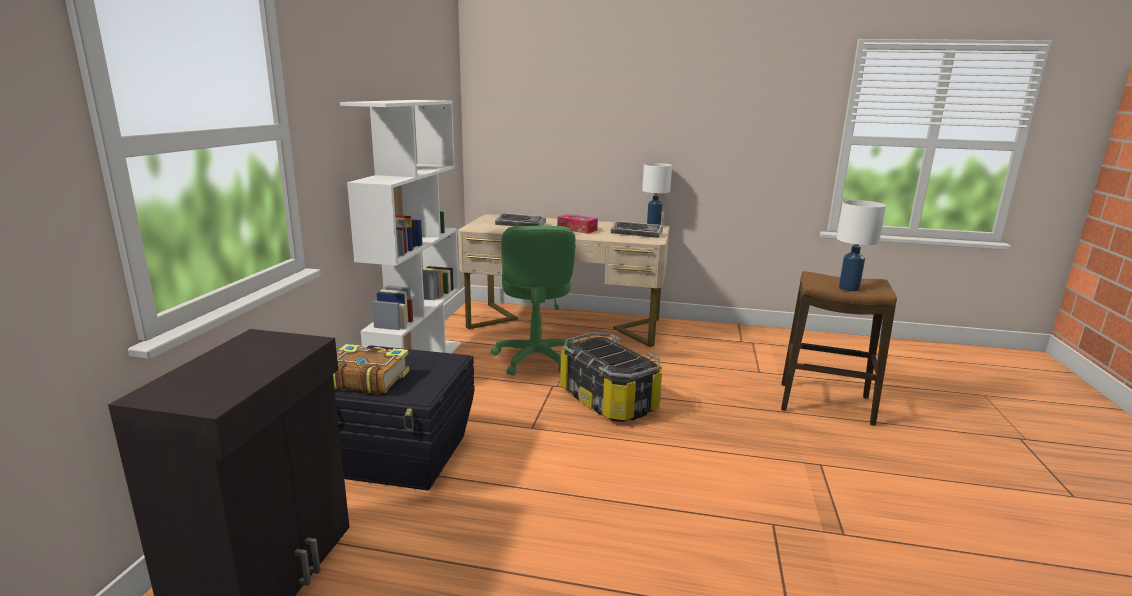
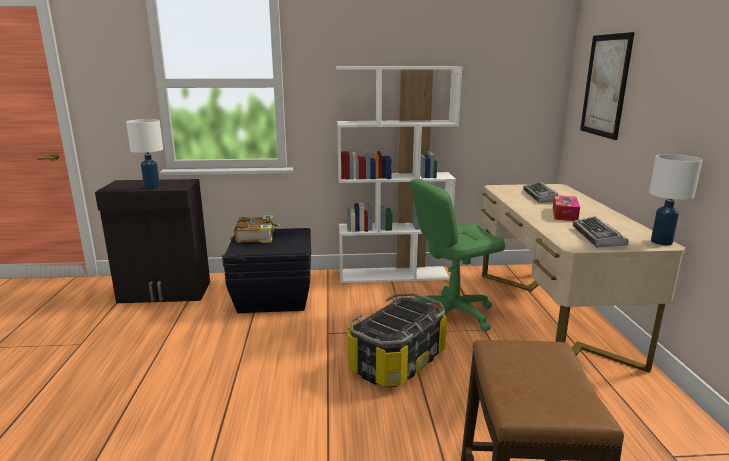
camera: 75 degrees right, 0 degrees up
(531, 116) = (605, 86): none -> picture
(849, 288) = (506, 379): white table lamp -> white table lamp (151, 188)

